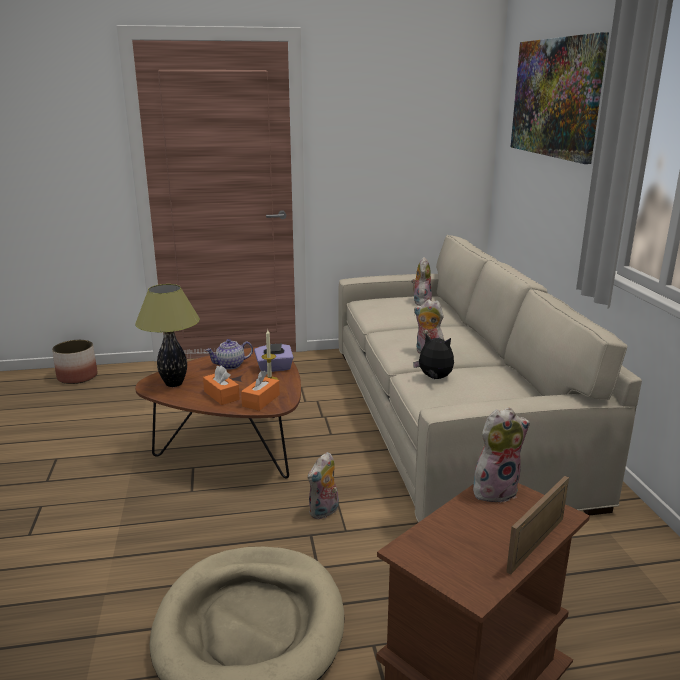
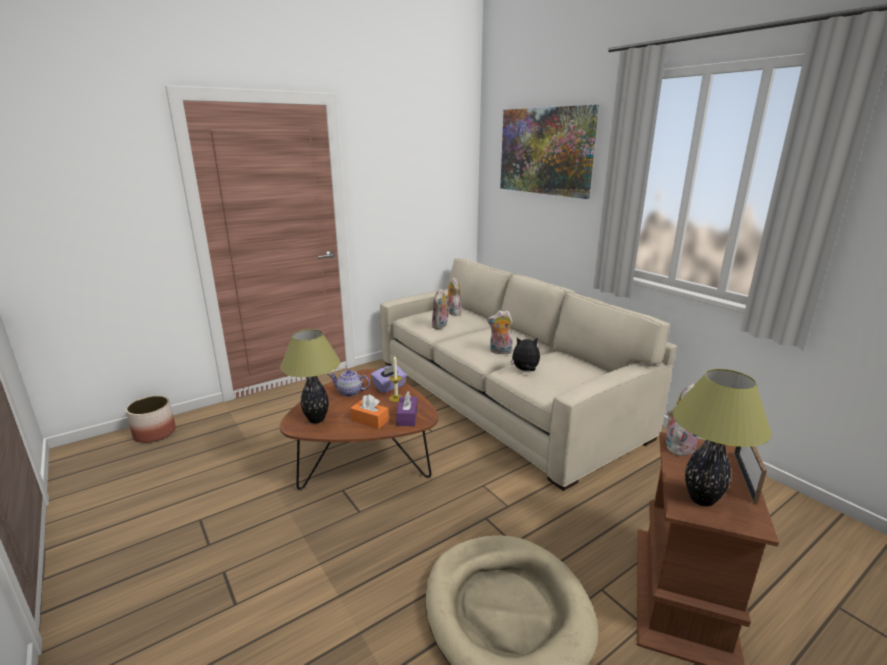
camera: 25 degrees left, 0 degrees up
(230, 365) = (350, 392): teapot -> teapot turned 60 degrees clockwise
(261, 400) = (407, 417): orange tissue box -> purple tissue box
(324, 512) = (480, 496): plush toy -> plush toy (440, 326)
(445, 549) = (702, 500): none -> table lamp

